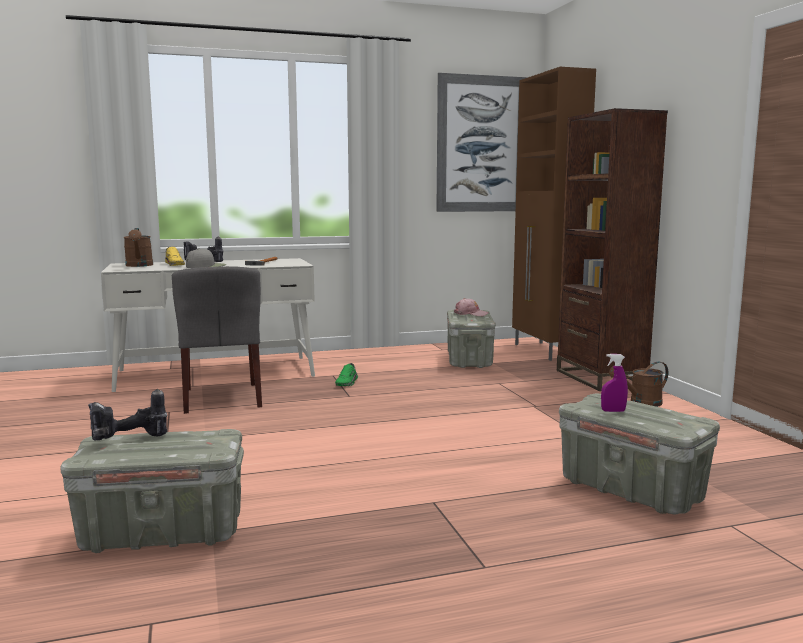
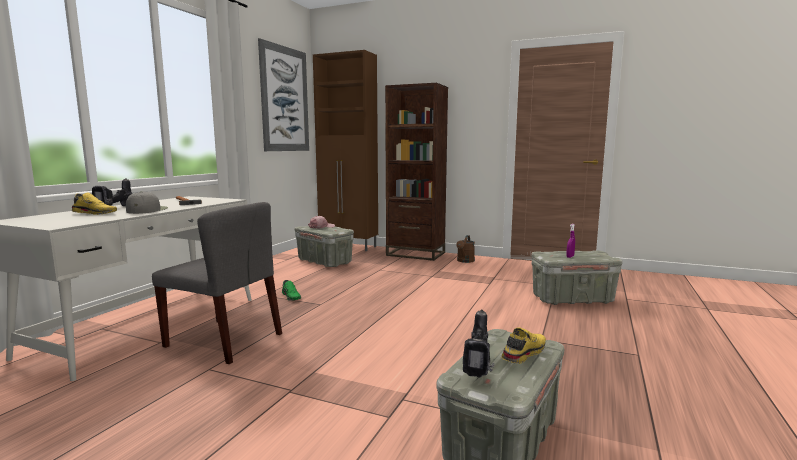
camera: 50 degrees left, 0 degrees up
(139, 265) = (53, 219): brown watering can -> none
(176, 447) = (522, 353): none -> yellow shoe

